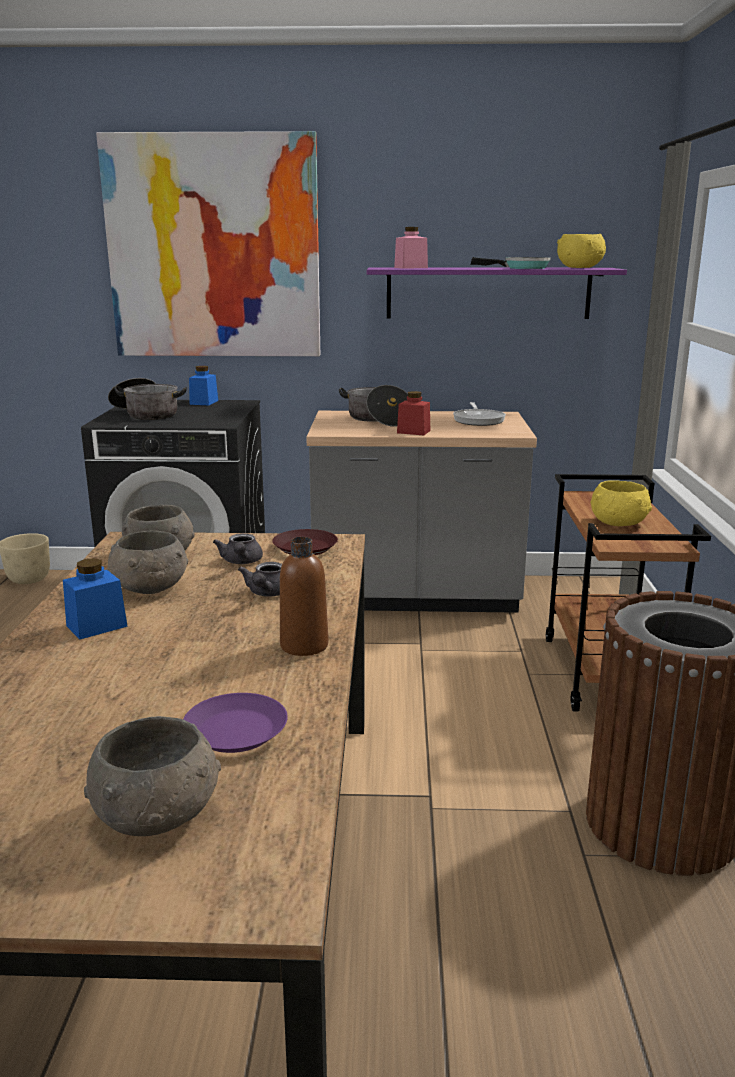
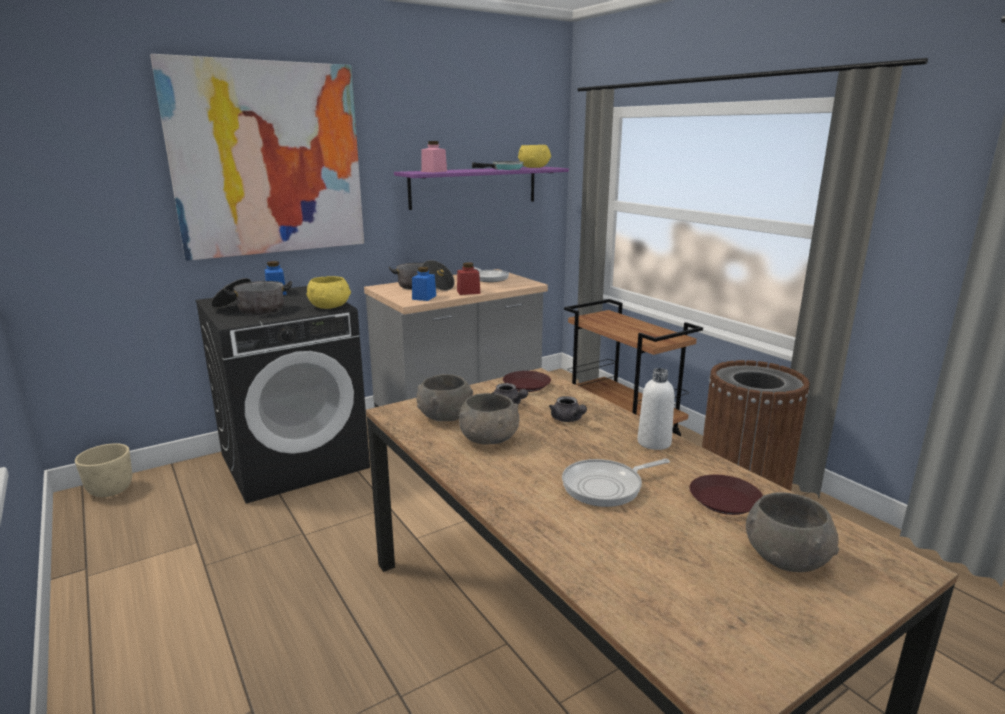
camera: 35 degrees left, 0 degrees up
(96, 626) = (512, 474): blue jar -> blue jar (424, 297)
(150, 669) = (606, 486): none -> frying pan
(237, 731) = (725, 500): purple plate -> brown plate
(304, 645) = (654, 442): brown bottle -> white bottle
(619, 523) = (633, 330): yellow bowl -> yellow bowl (330, 306)

